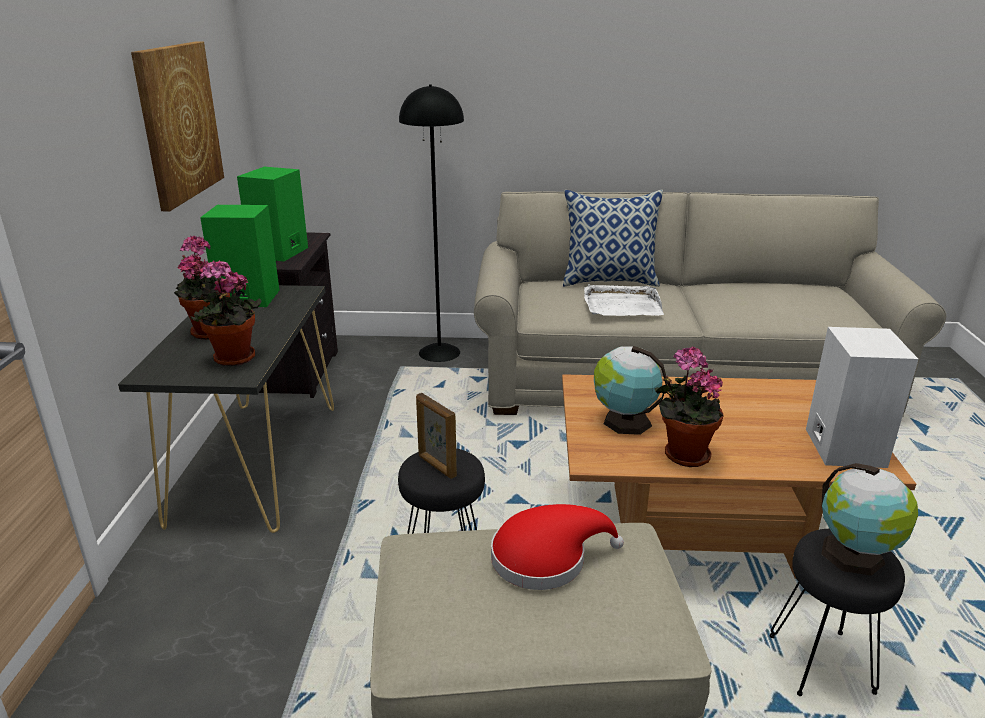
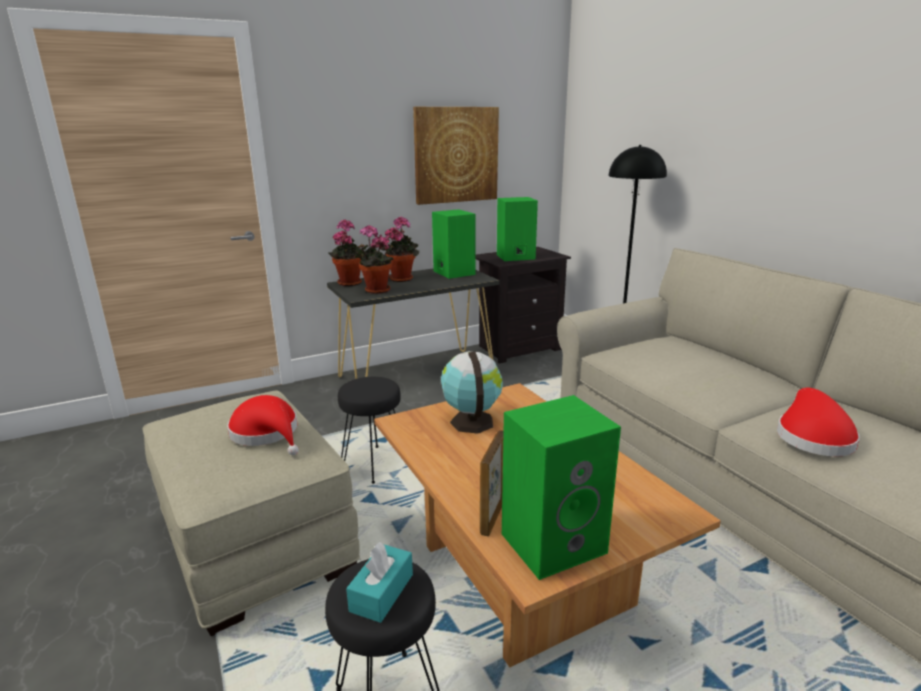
camera: 60 degrees right, 5 degrees down
(436, 466) = (367, 385): picture frame -> picture frame (492, 516)
(609, 281) = (731, 358): pillow -> none
(621, 305) = (686, 373): white tray -> none
(682, 455) = (444, 455): potted plant -> potted plant (349, 282)
(753, 310) = (812, 436): none -> red hat
(842, 446) = (554, 541): white speaker -> green speaker
(855, 556) = (382, 592): globe -> turquoise tissue box

